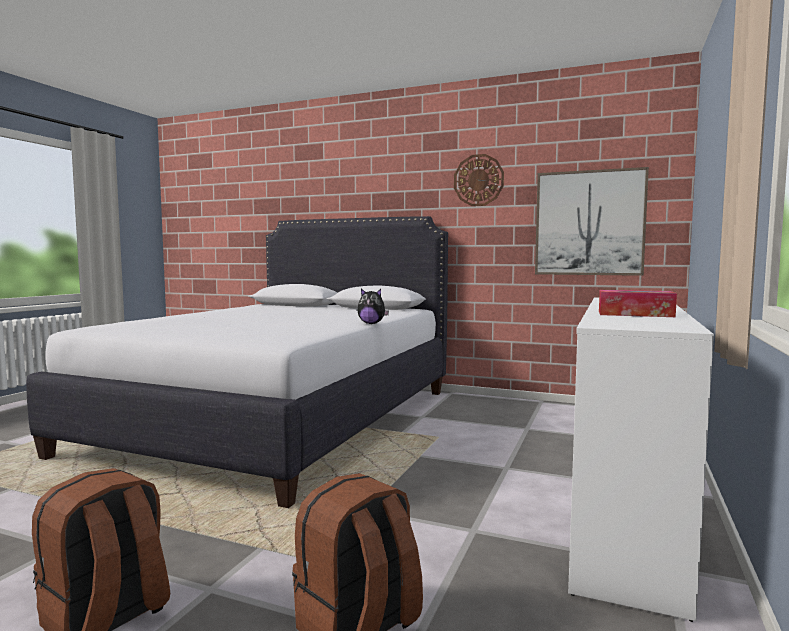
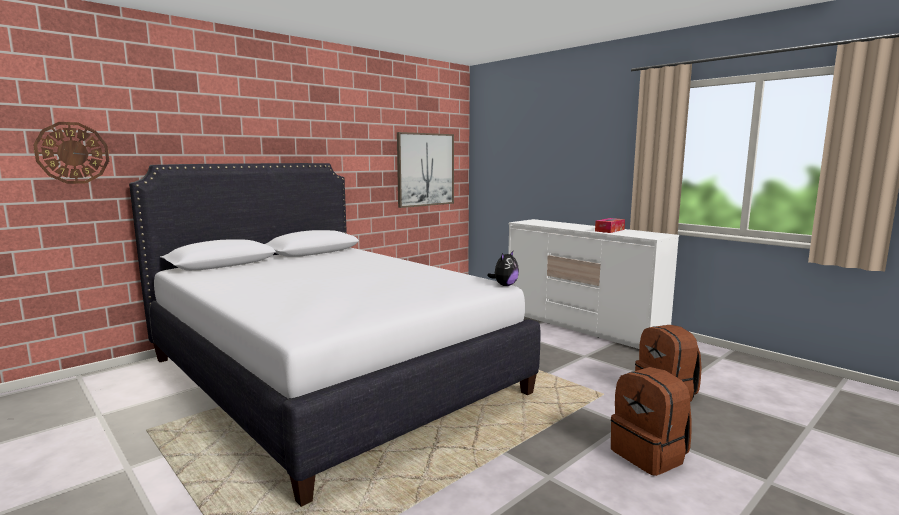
camera: 65 degrees left, 5 degrees up
(371, 323) = (419, 263): plush toy -> plush toy (504, 285)
(478, 180) = (358, 133): wall clock -> wall clock (72, 153)

